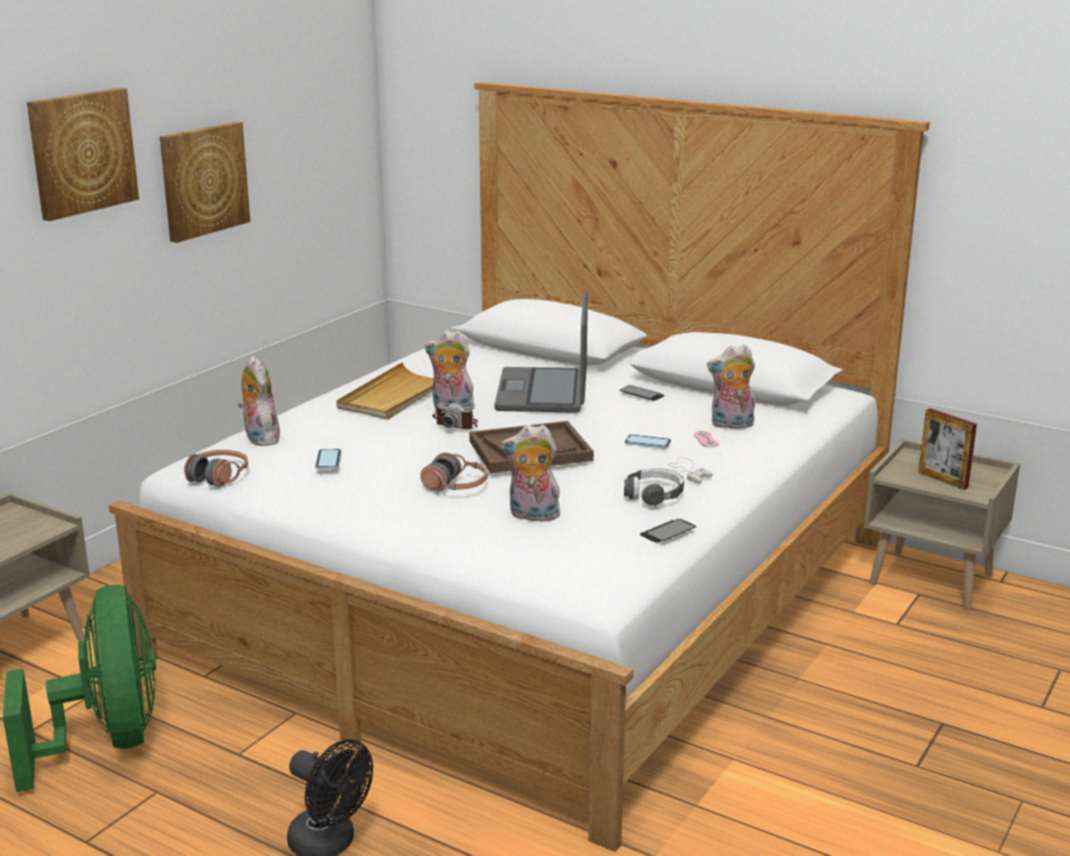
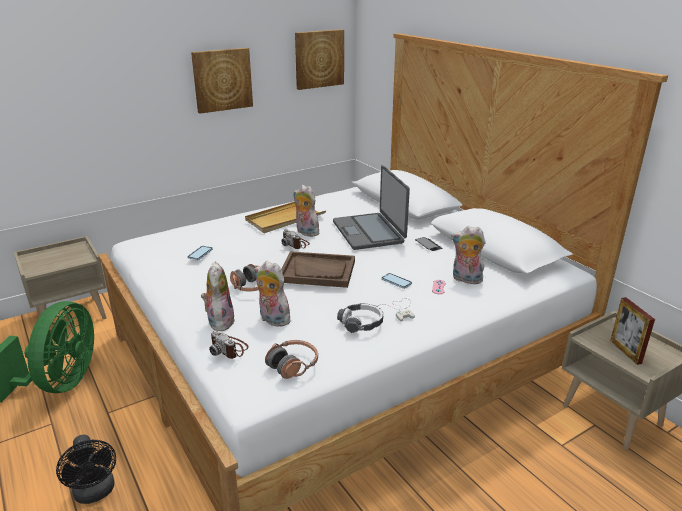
camera: 25 degrees right, 5 degrees up
(81, 152) = (135, 57): picture -> picture (319, 59)
(217, 476) = (142, 251): headphones -> headphones (293, 365)
(259, 438) = (188, 231): plush toy -> plush toy (219, 321)
(516, 555) = (229, 349): none -> camera
(543, 392) = (369, 232): laptop -> laptop turned 45 degrees counterclockwise
(667, 532) = (342, 356): phone -> none

